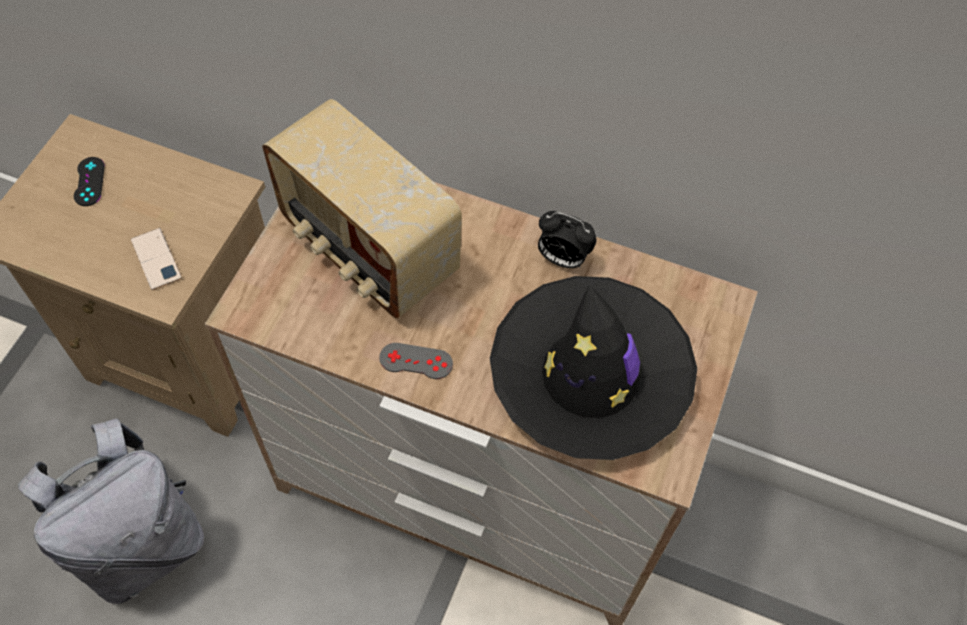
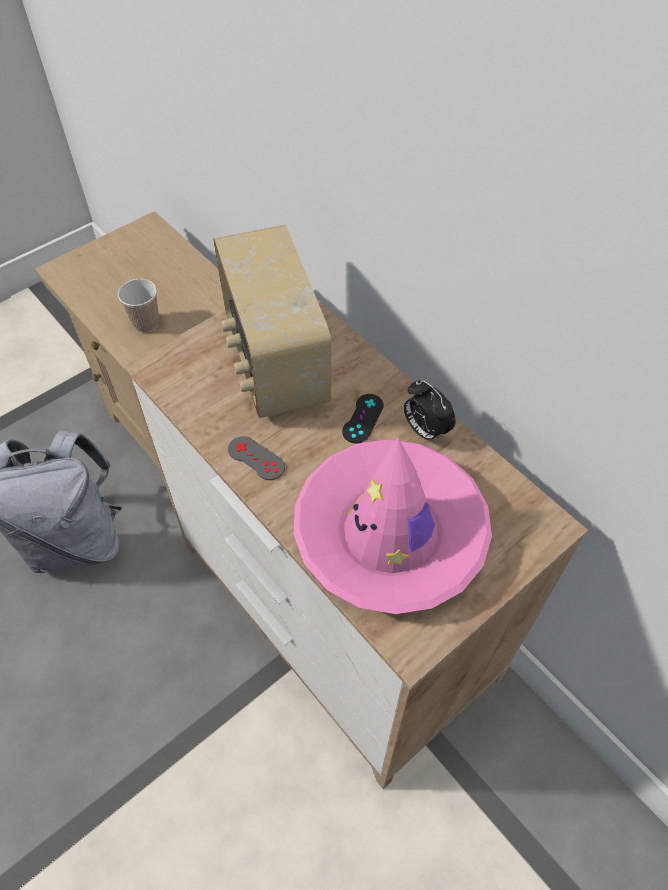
camera: 30 degrees right, 5 degrees down
(89, 181) = (137, 257): black game controller -> black game controller (363, 418)
(156, 259) = (146, 323): phone -> cup
(590, 376) = (390, 534): black hat -> pink hat

